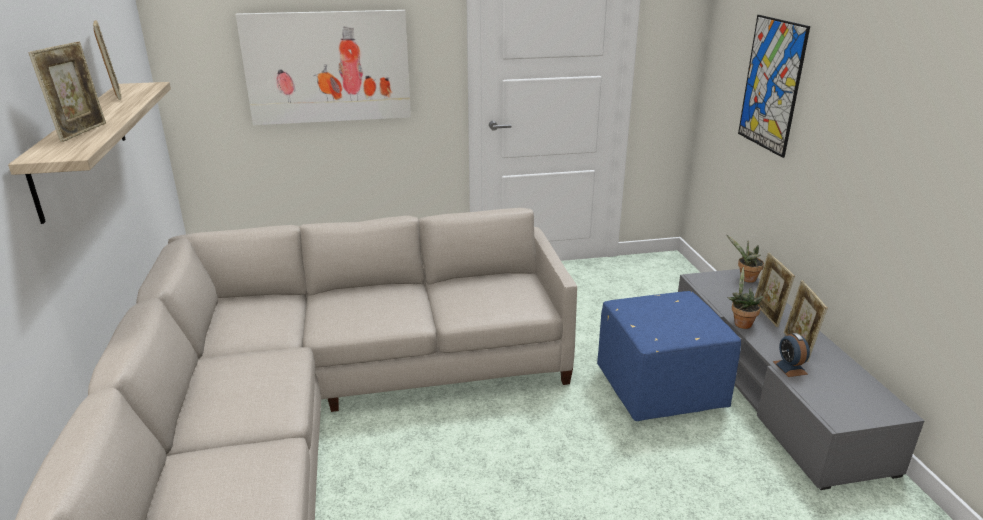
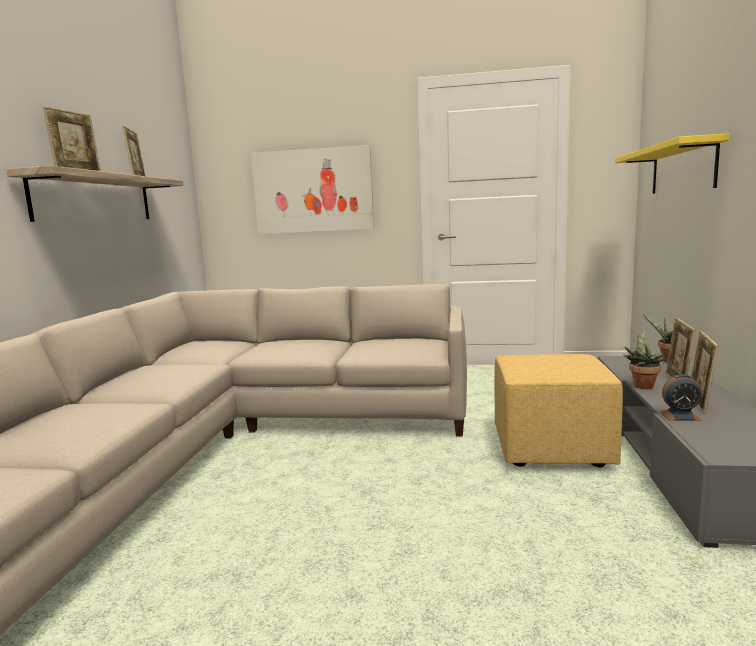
camera: 20 degrees right, 15 degrees down
(659, 389) = (551, 448): blue ottoman -> yellow ottoman
(771, 85) = (682, 168): picture -> yellow shelf
(790, 367) = (680, 416): alarm clock -> alarm clock turned 90 degrees counterclockwise

